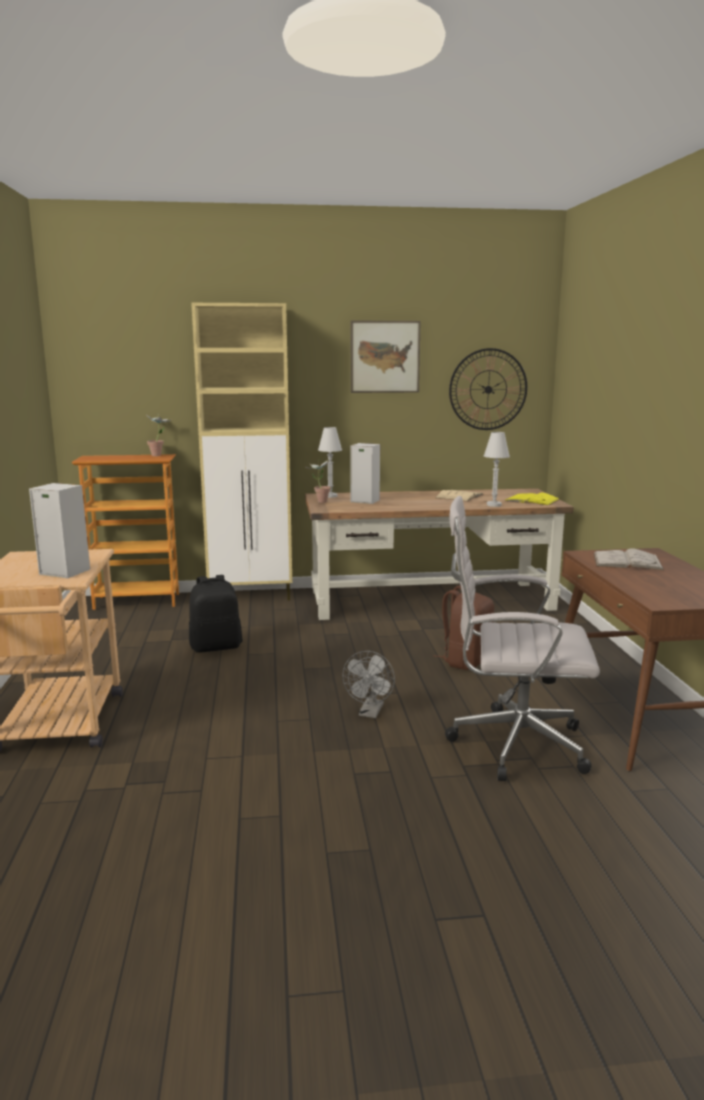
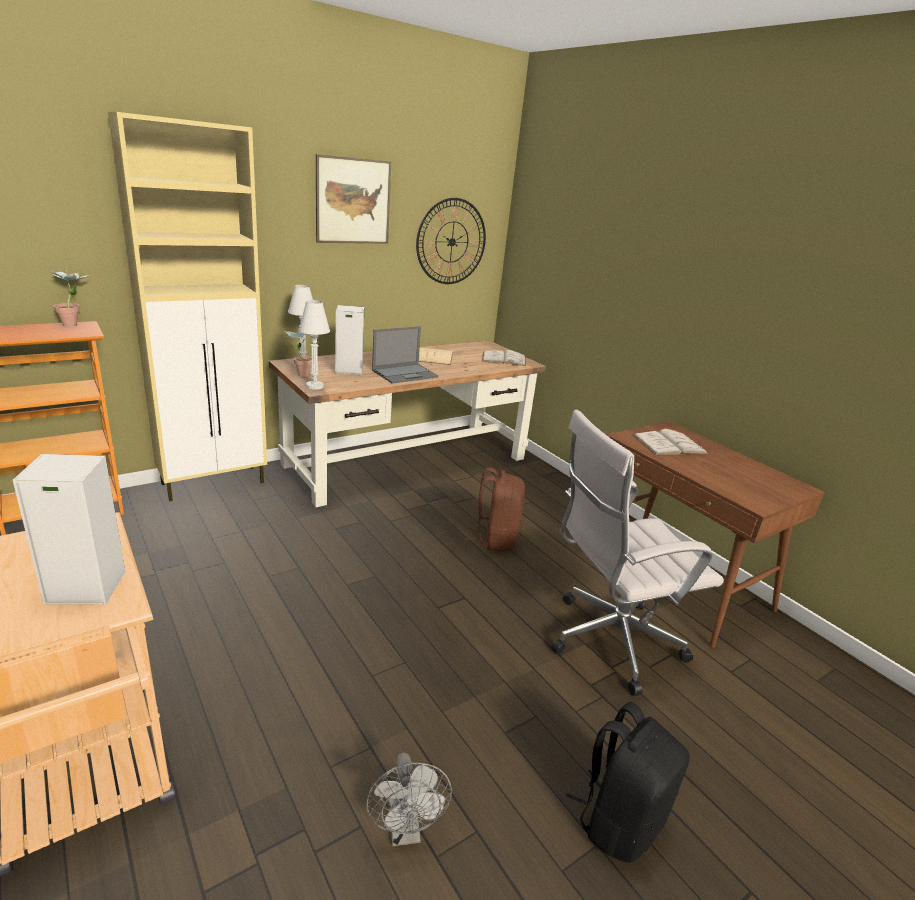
camera: 30 degrees left, 10 degrees up
(216, 646) = (222, 572): black backpack -> black backpack (619, 819)
(370, 713) = (459, 635): grey fan -> grey fan (405, 830)
(414, 505) = (405, 373): none -> laptop
(494, 505) = (479, 368): white table lamp -> white table lamp (314, 386)
(532, 500) = (504, 359): yellow book -> white book

